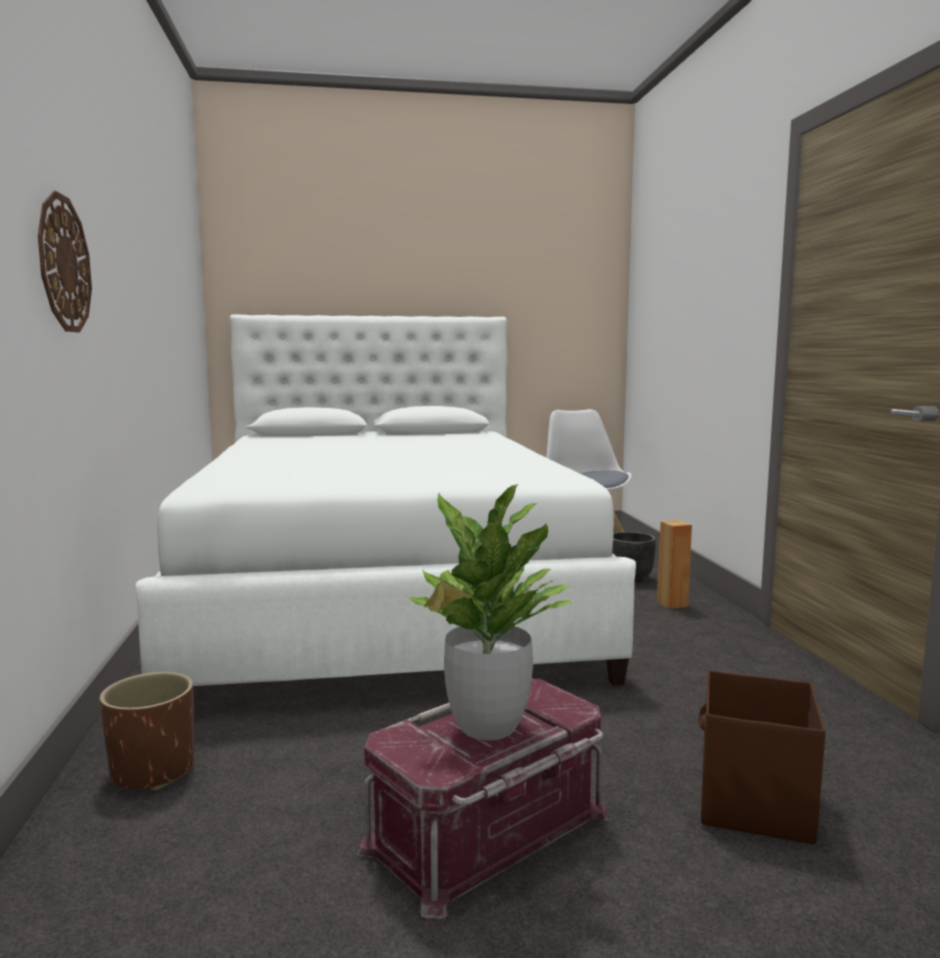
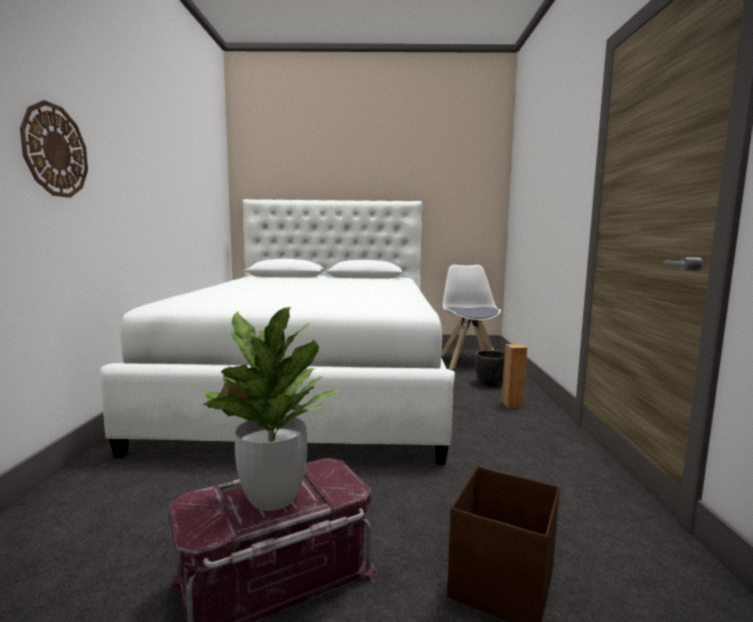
camera: 10 degrees right, 0 degrees up
(154, 771) = (85, 497): brown planter -> none

